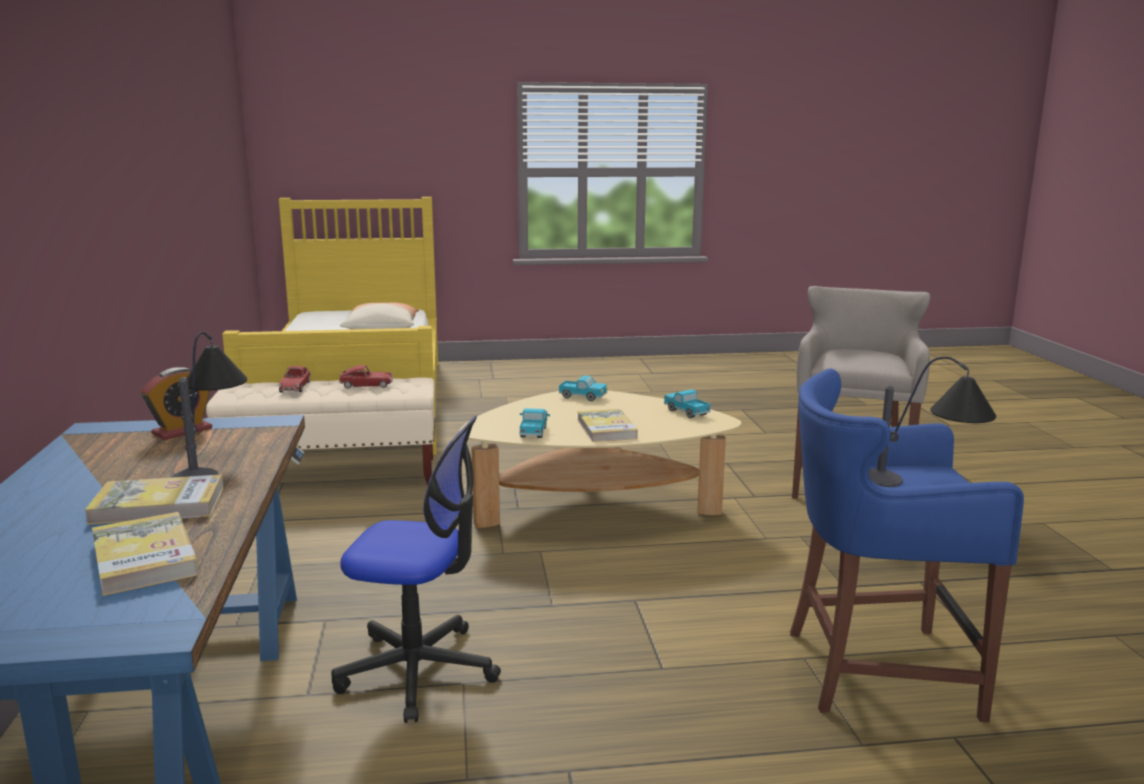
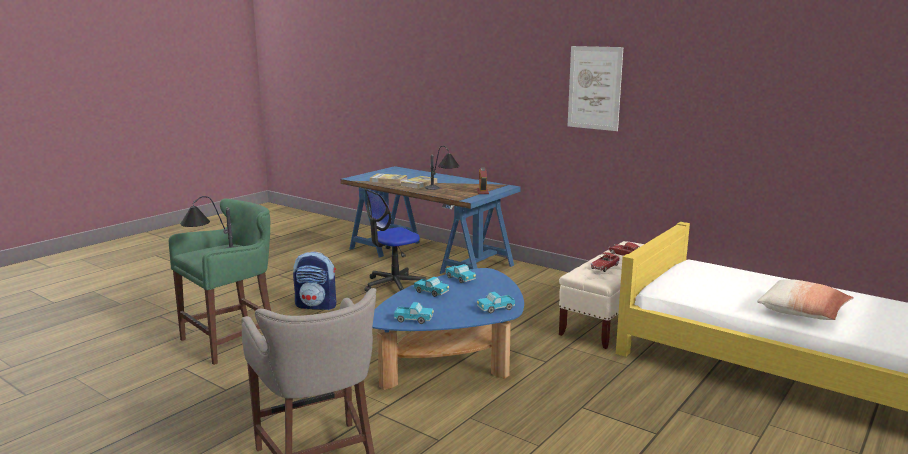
camera: 135 degrees right, 0 degrees up
(93, 144) = (594, 88): none -> picture
(595, 507) = (454, 360): beige coffee table -> blue coffee table
(606, 429) = (431, 292): book -> toy truck
(640, 687) = (317, 306): none -> backpack
(873, 670) = (233, 340): blue stool -> green stool

